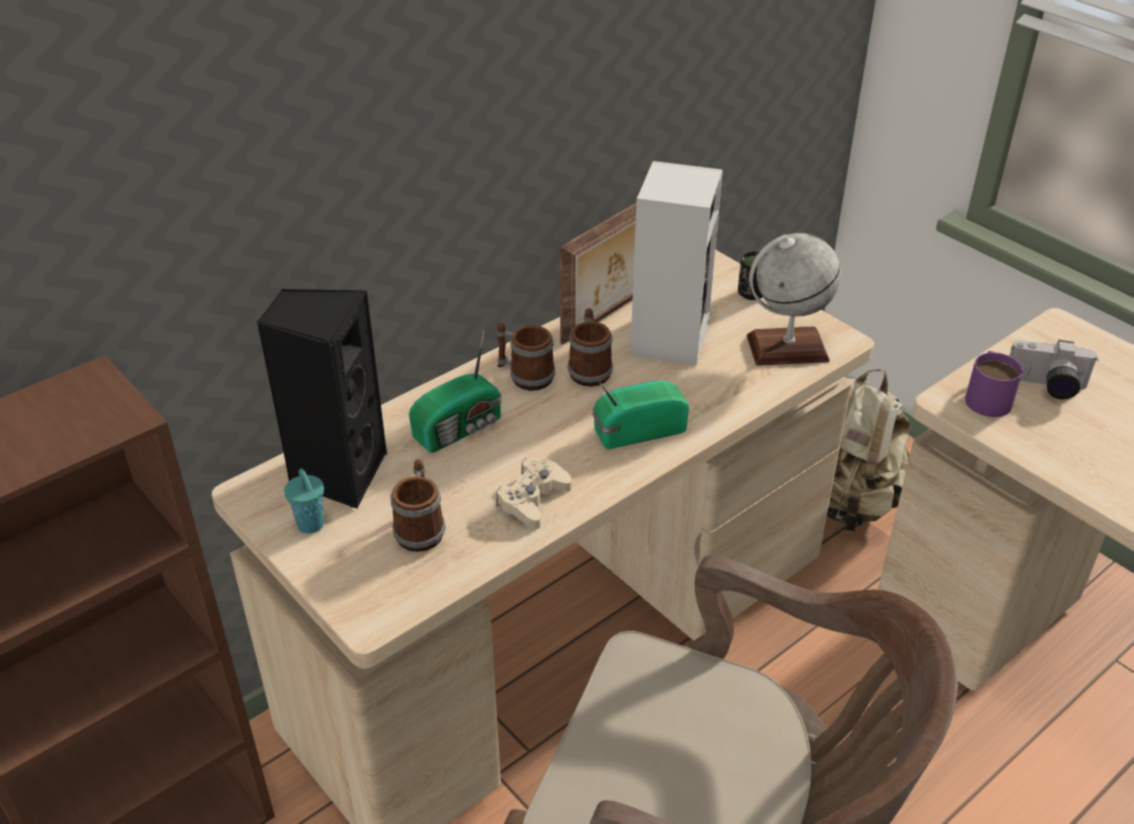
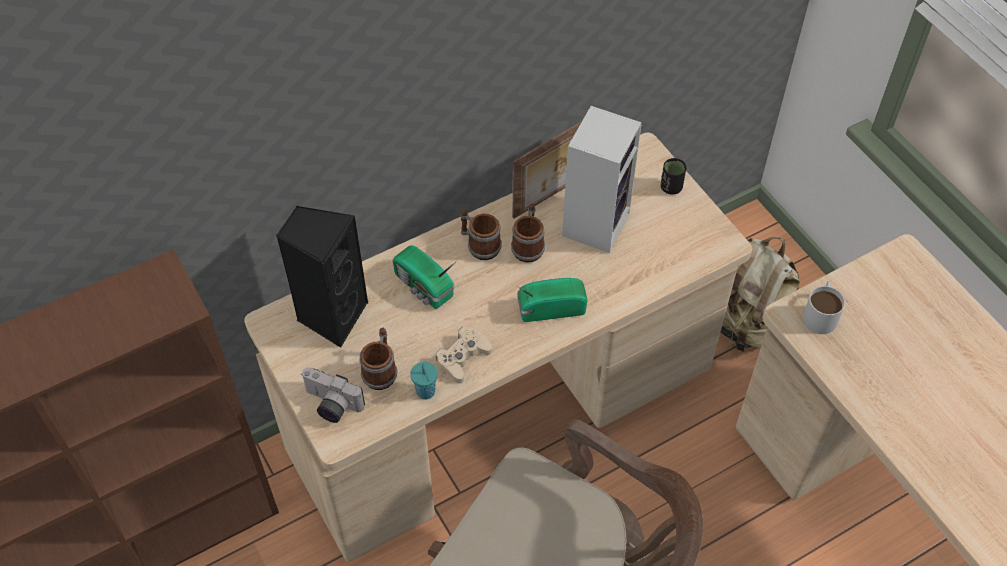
camera: 10 degrees right, 15 degrees up
(311, 526) = (308, 357): turquoise cup -> turquoise cup (426, 392)
(461, 428) = (424, 287): radio -> radio turned 75 degrees clockwise
(787, 348) = (682, 246): globe -> none
(987, 396) = (821, 313): purple mug -> white mug
(1046, 387) = (869, 311): camera -> camera (330, 405)

